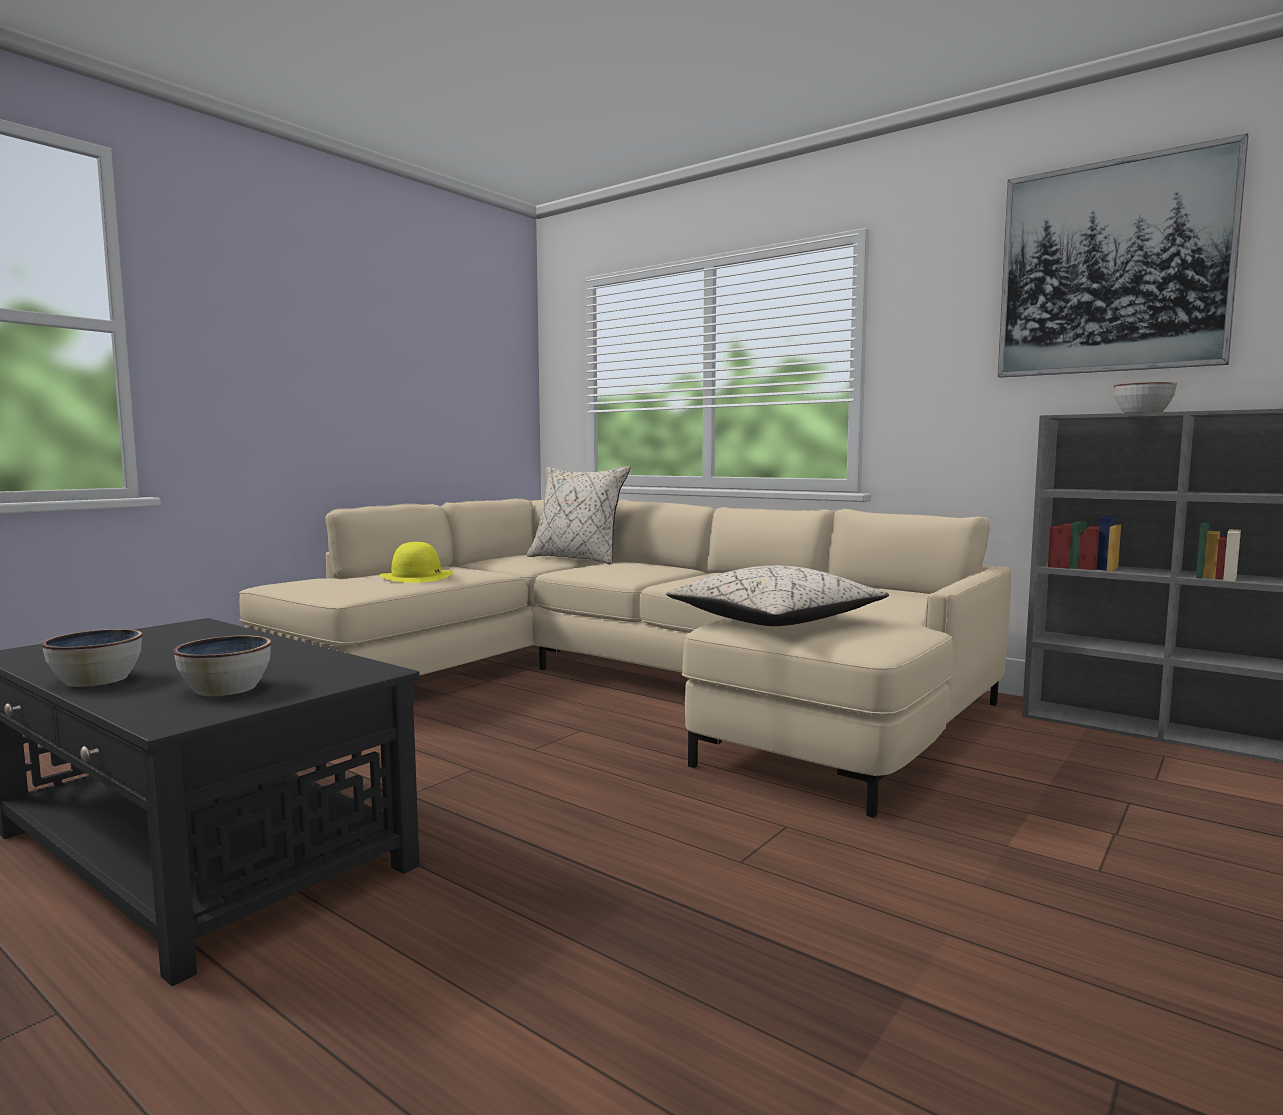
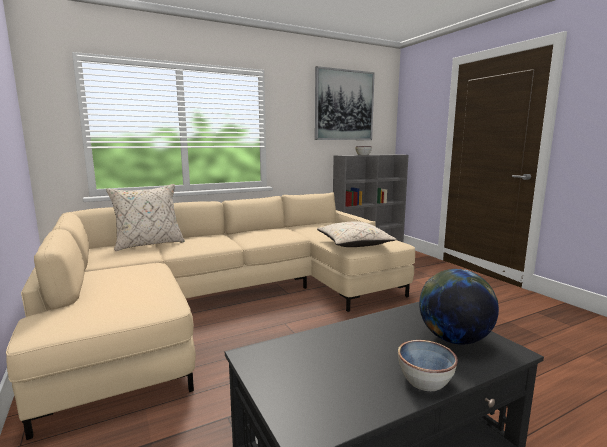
camera: 65 degrees left, 5 degrees up
(227, 689) = (454, 339): bowl -> globe
(416, 577) = (135, 282): yellow hat -> none

